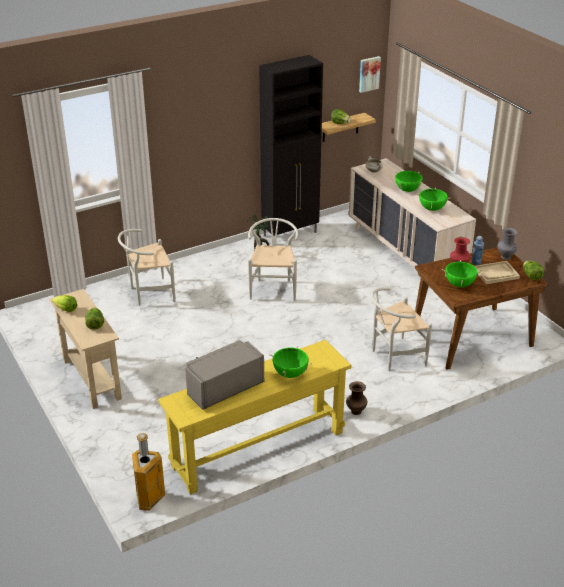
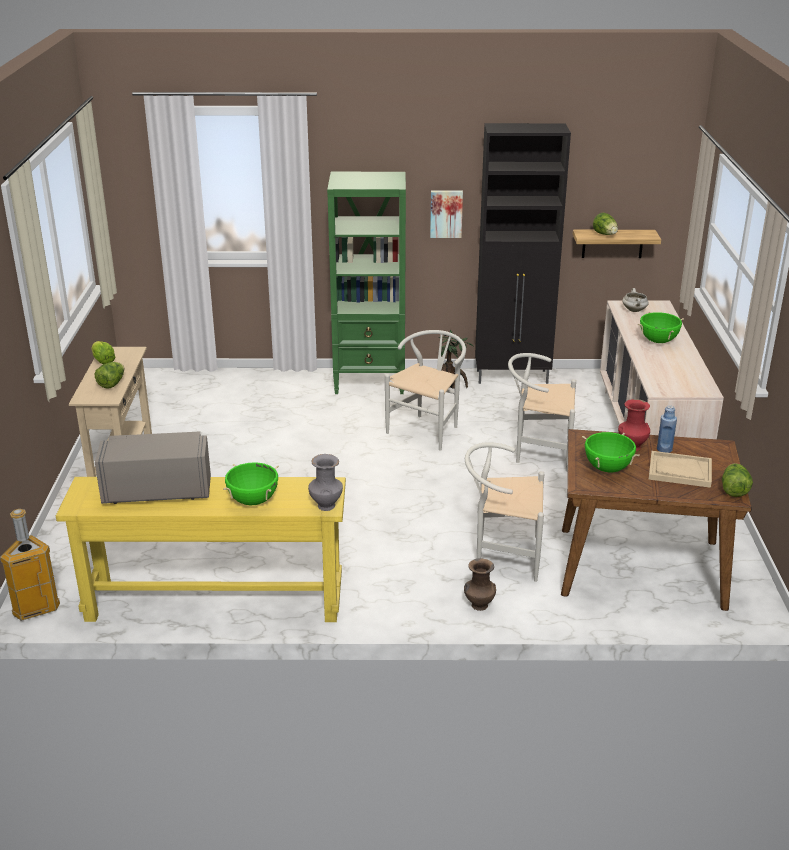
camera: 30 degrees right, 5 degrees down
(148, 294) = (278, 394): white chair -> white chair (538, 452)
(202, 265) = (370, 382): none -> green bookcase
(355, 411) = (381, 603): brown vase -> brown vase (478, 605)
(369, 74) = (666, 172): picture -> picture (446, 213)
(432, 209) = (669, 370): green cooking pot -> none
(505, 257) = (719, 454): grey vase -> grey vase (326, 505)

